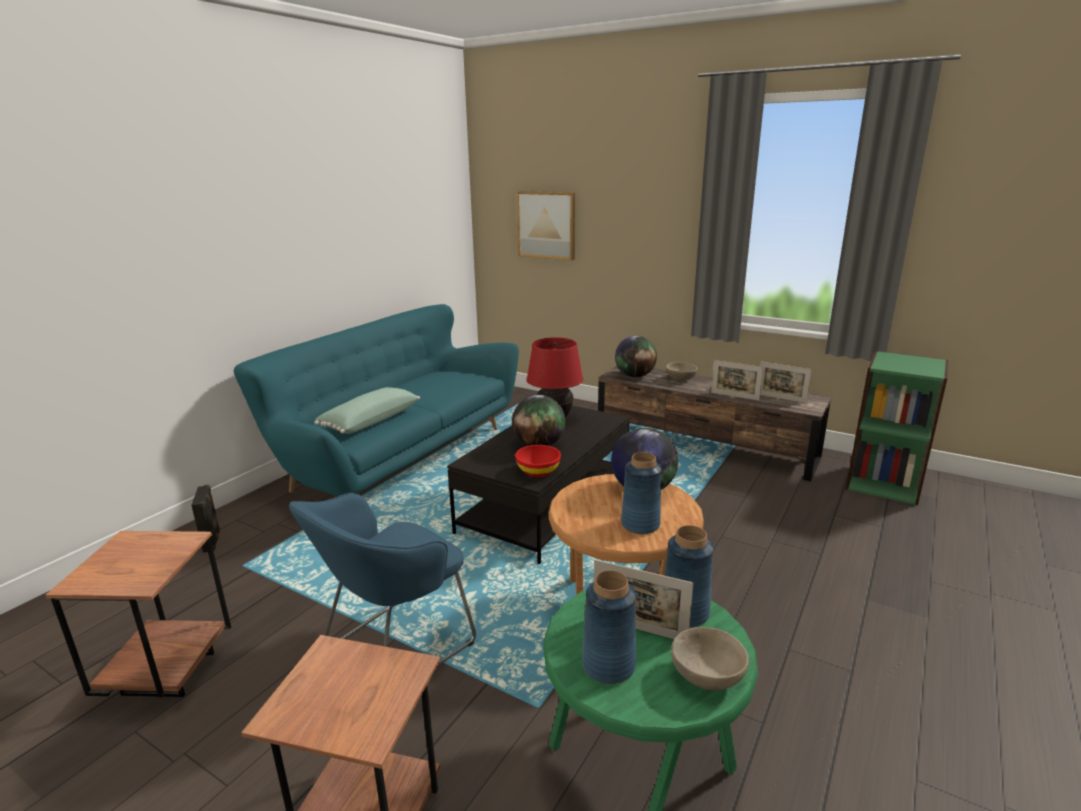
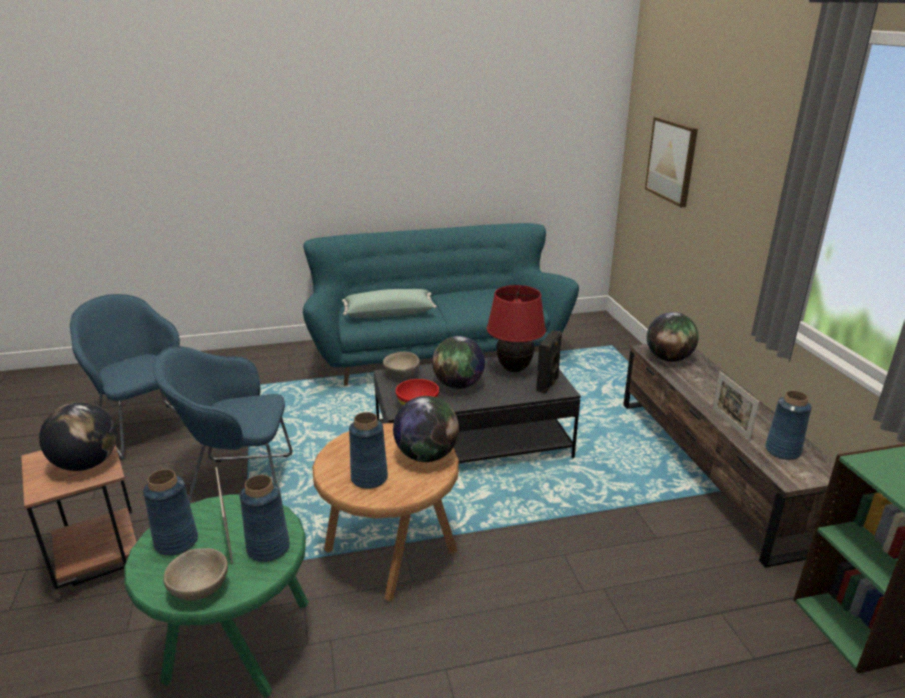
camera: 45 degrees right, 5 degrees up
(166, 674) = (146, 428): brown side table -> blue armchair
(212, 541) = (260, 362): black speaker -> black speaker (548, 384)
(365, 676) = (87, 464): none -> globe
(680, 379) = (710, 381): beige bowl -> beige bowl (401, 374)
(781, 398) = (783, 451): picture frame -> blue vase

